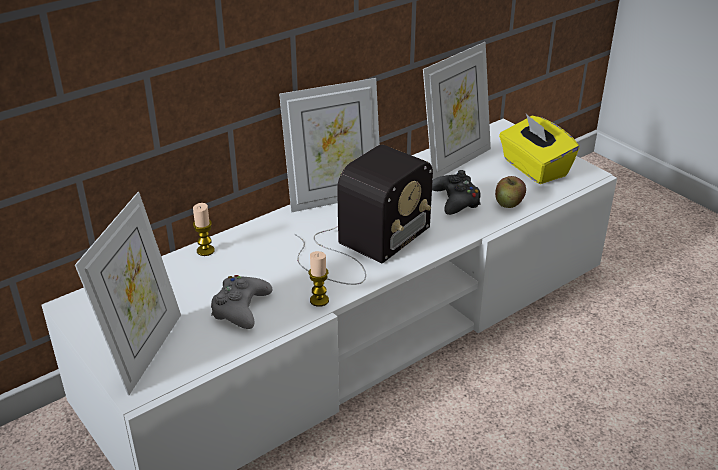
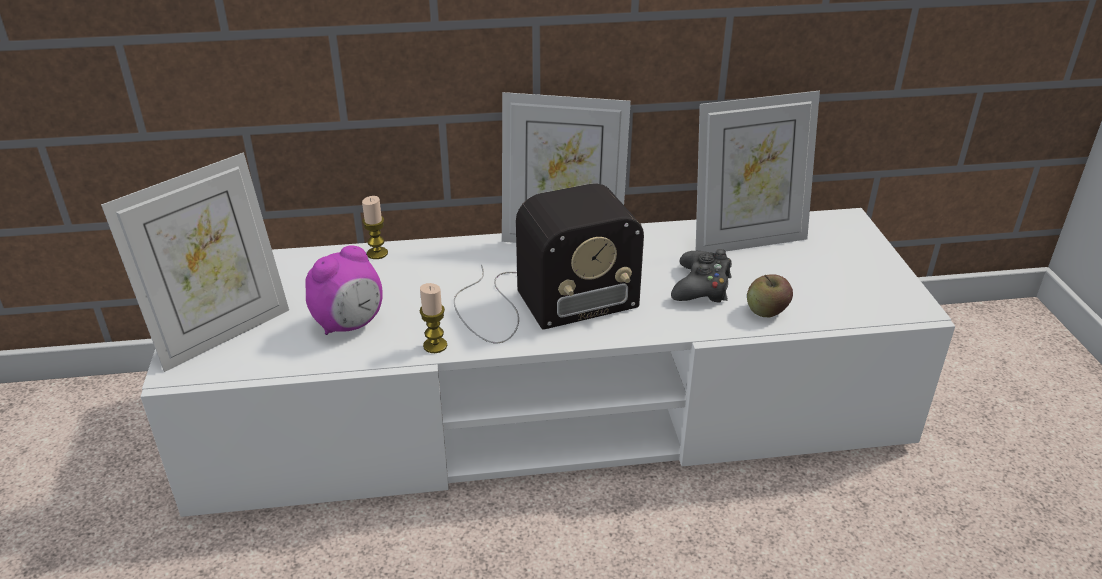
camera: 30 degrees right, 0 degrees up
(240, 308) = (350, 325): grey game controller -> alarm clock
(534, 168) = (843, 279): yellow tissue box -> none

